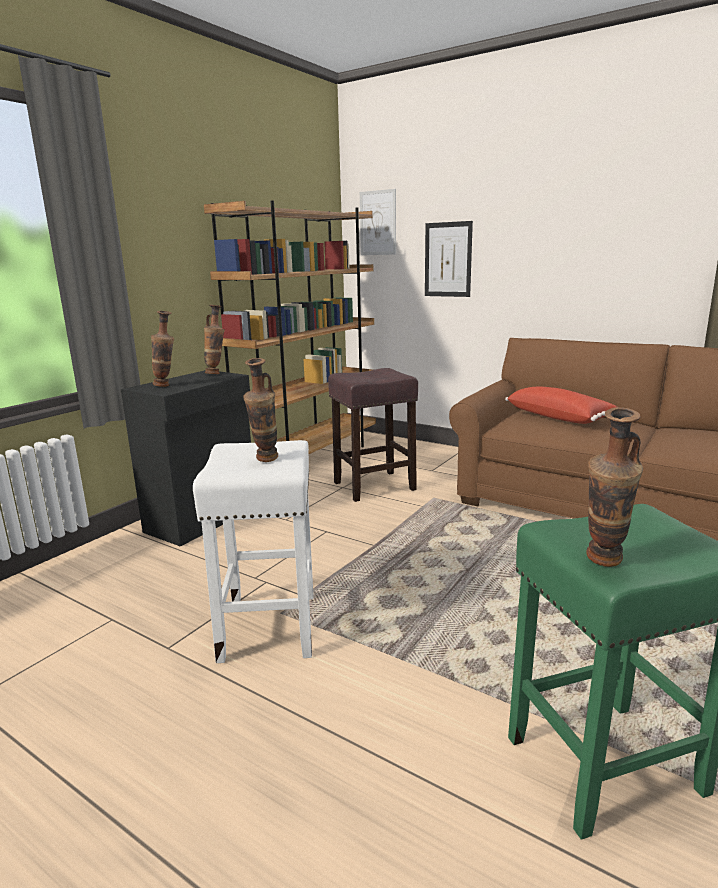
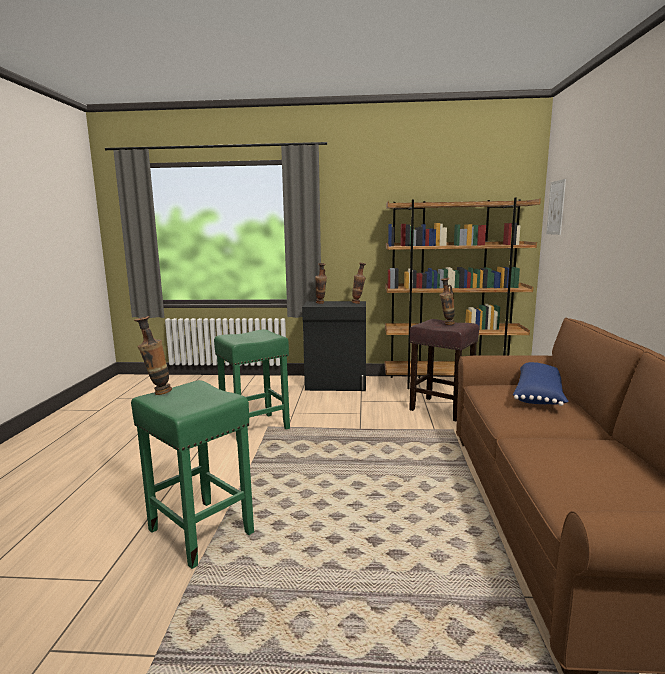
camera: 60 degrees right, 5 degrees down
(265, 461) = (248, 338): vase -> vase (446, 324)
(268, 625) = (256, 427): white stool -> green stool
(448, 259) = (582, 241): picture -> none
(560, 417) = (540, 396): red pillow -> blue pillow

